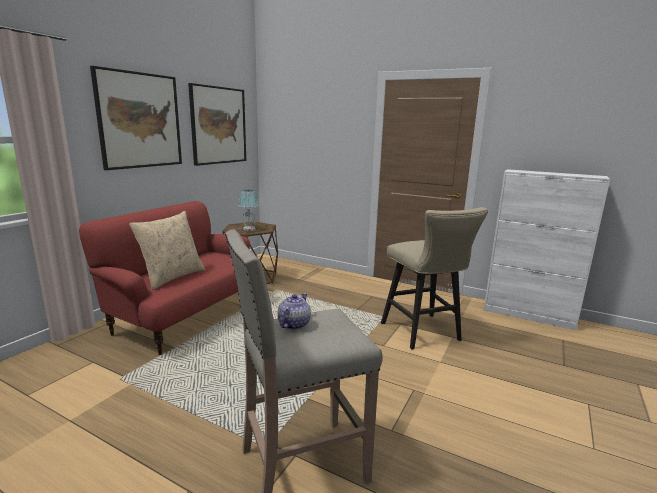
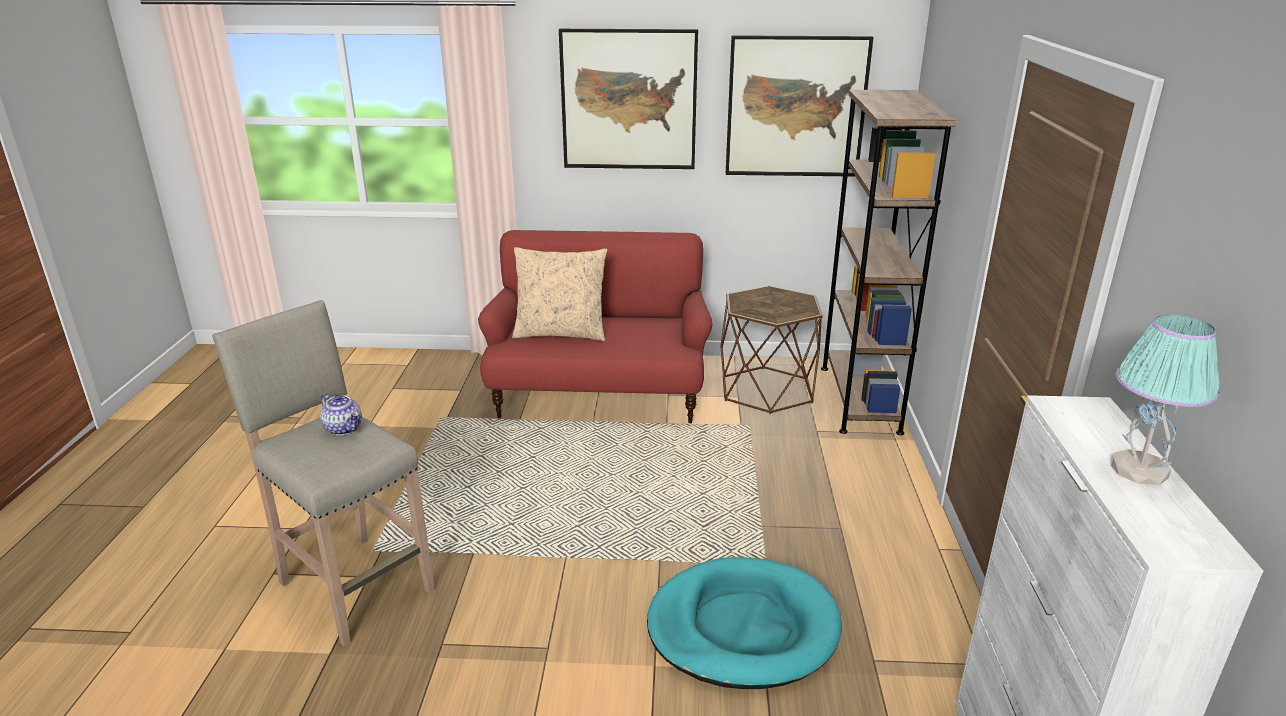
camera: 65 degrees right, 10 degrees up
(249, 229) = (763, 306): table lamp -> table lamp (1140, 470)
(285, 265) = (859, 399): none -> brown bookcase
(293, 324) = (344, 428): teapot -> teapot turned 45 degrees clockwise
(424, 334) = (742, 628): beige stool -> turquoise dog bed

